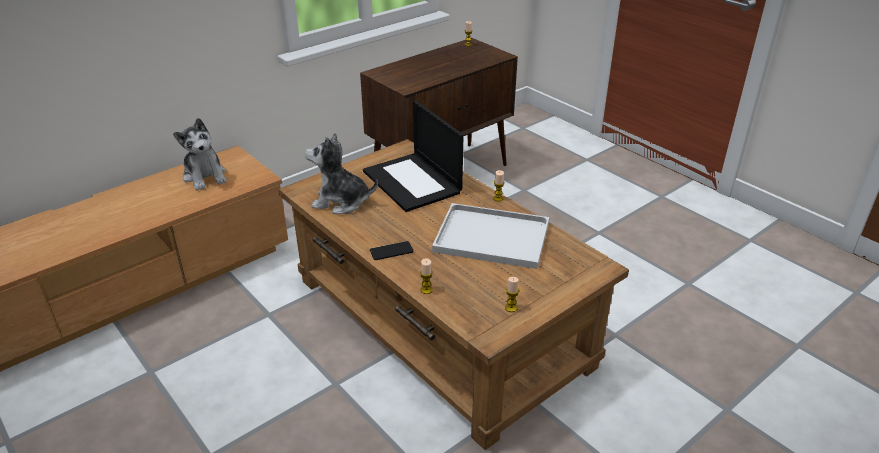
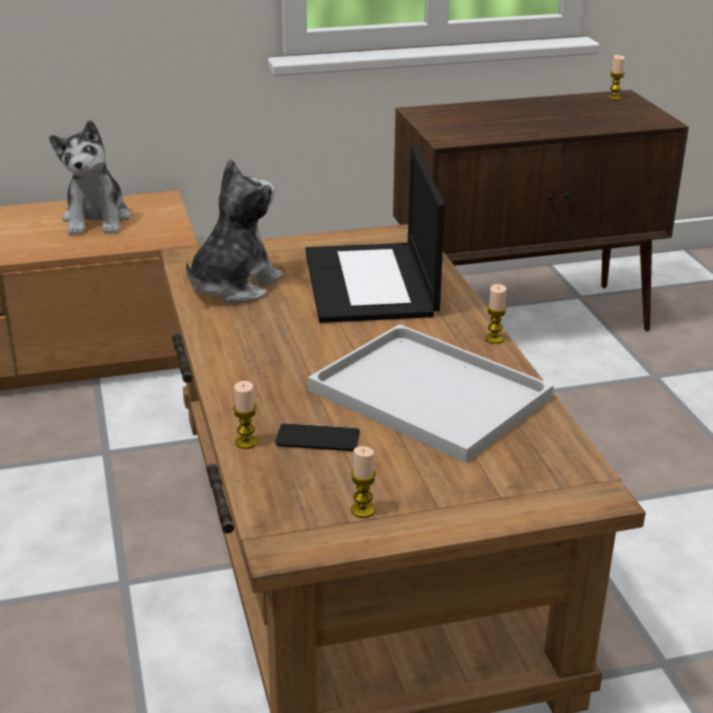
camera: 25 degrees right, 5 degrees down
(341, 202) = (233, 286): plush toy -> plush toy turned 90 degrees clockwise
(391, 251) = (244, 372): phone -> phone (317, 439)

